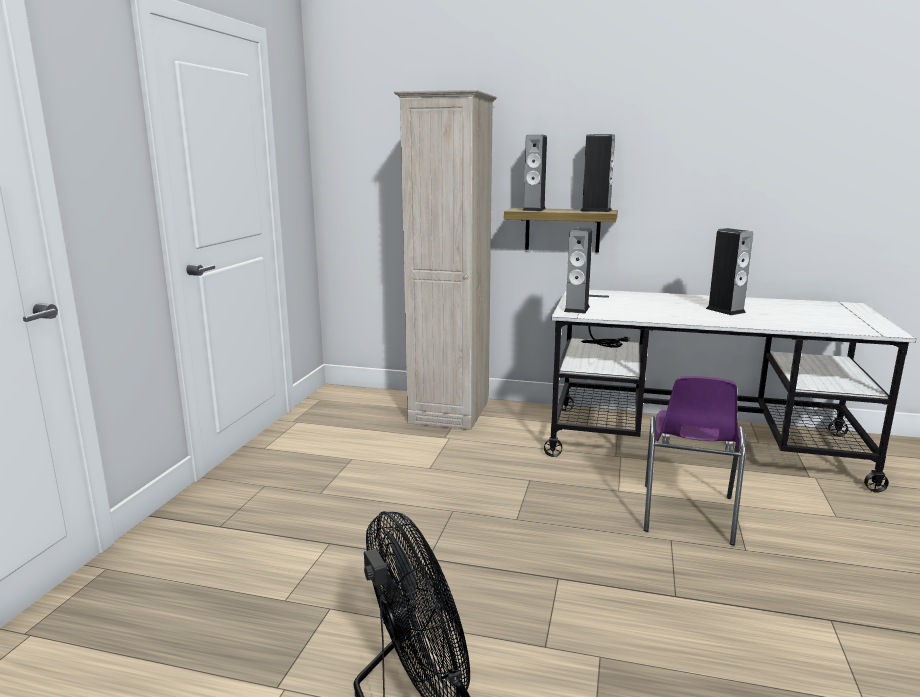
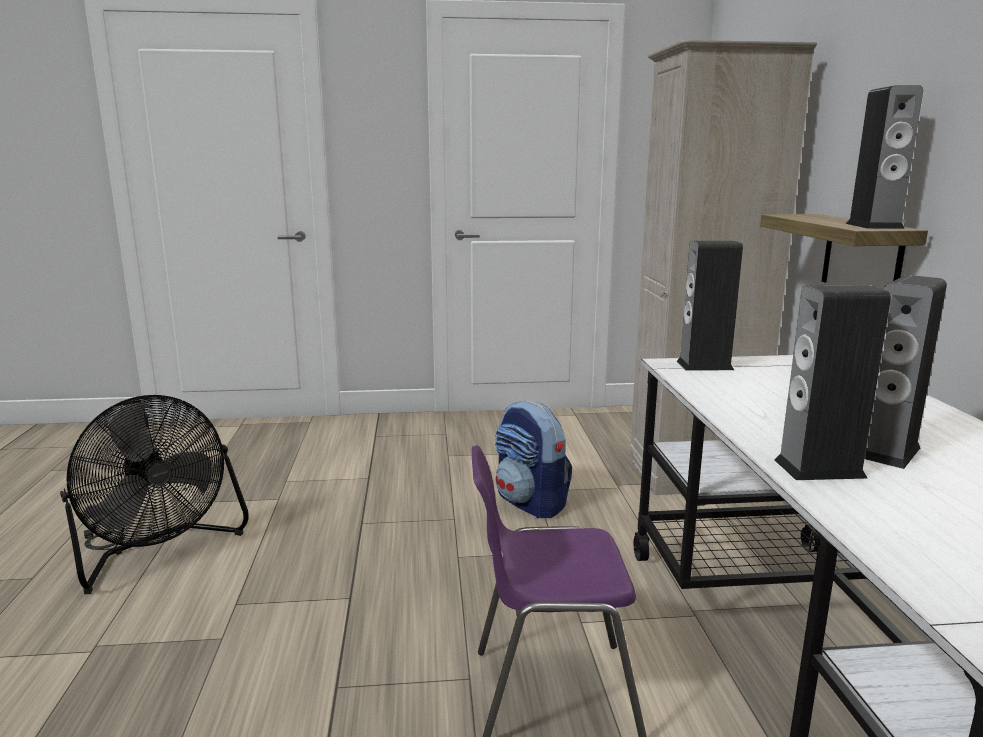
camera: 70 degrees right, 0 degrees up
(449, 474) = (531, 503): none -> backpack
(534, 209) = (809, 216): speaker -> speaker (819, 468)

